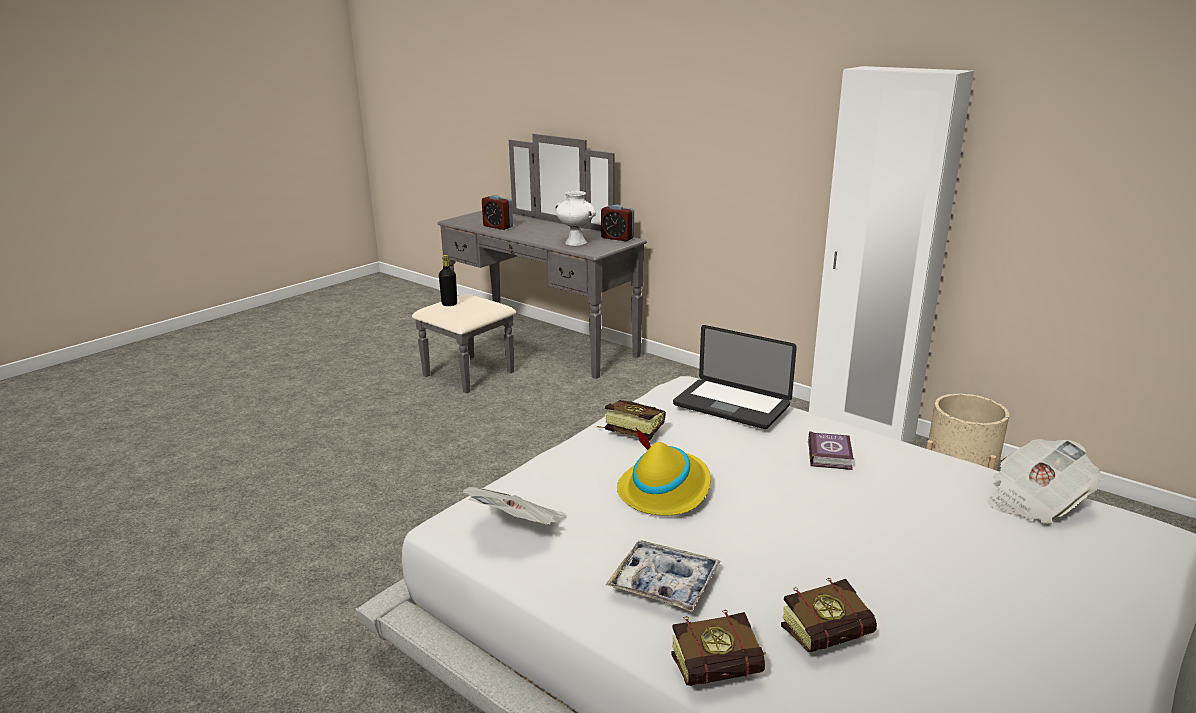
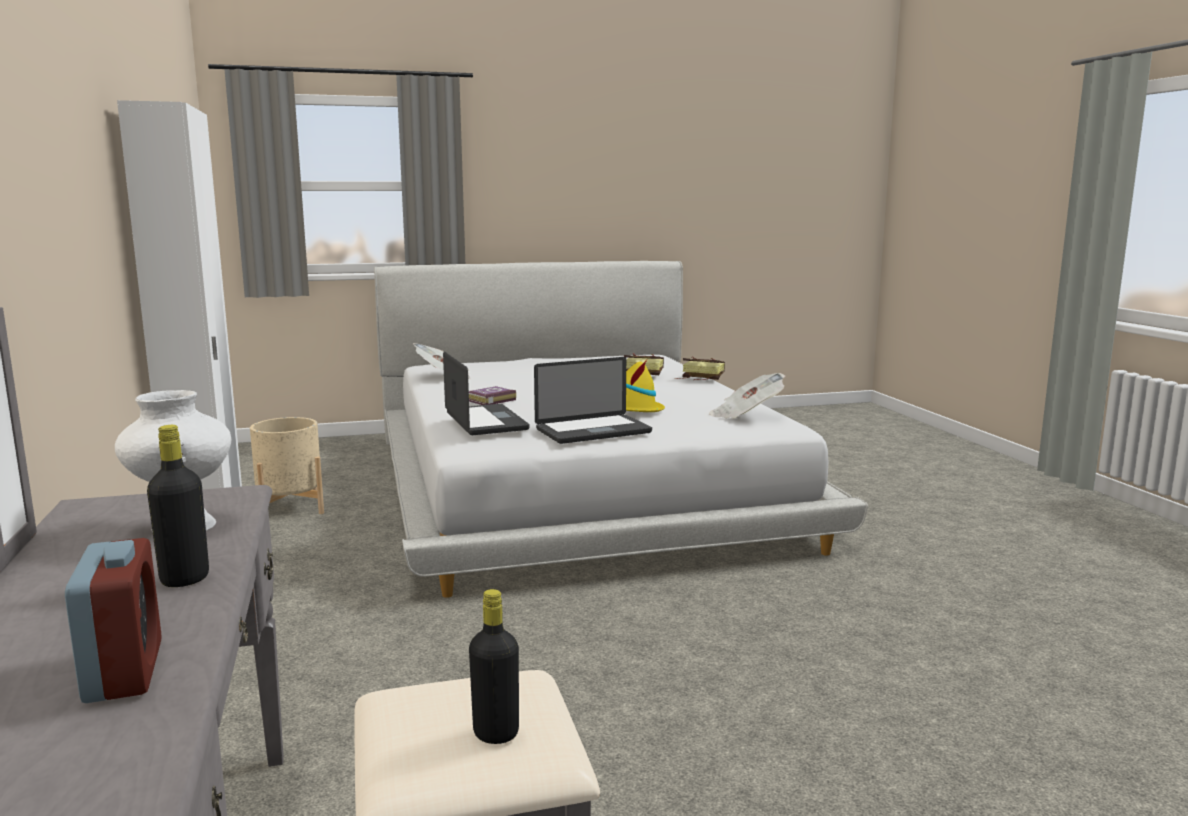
camera: 145 degrees left, 10 degrees down
(533, 236) = (185, 579): none -> black bottle
(617, 238) = (83, 516): alarm clock -> none
(629, 430) = (593, 431): book -> laptop
(664, 583) = (689, 391): tray -> none

